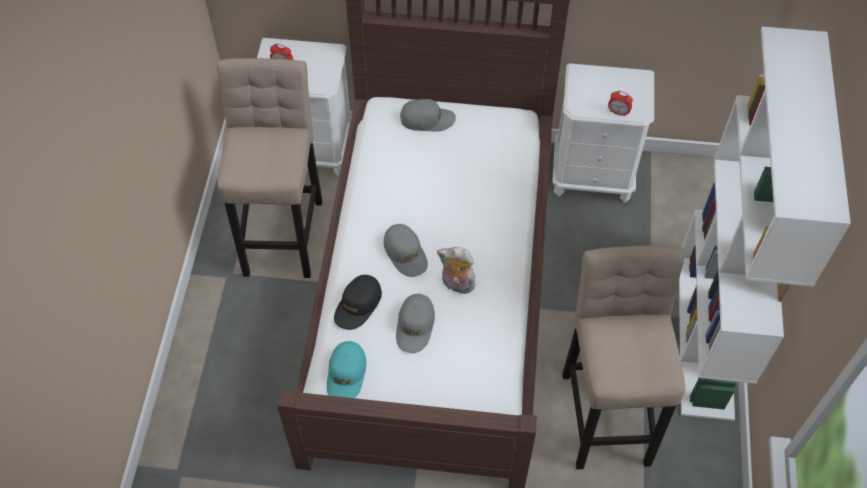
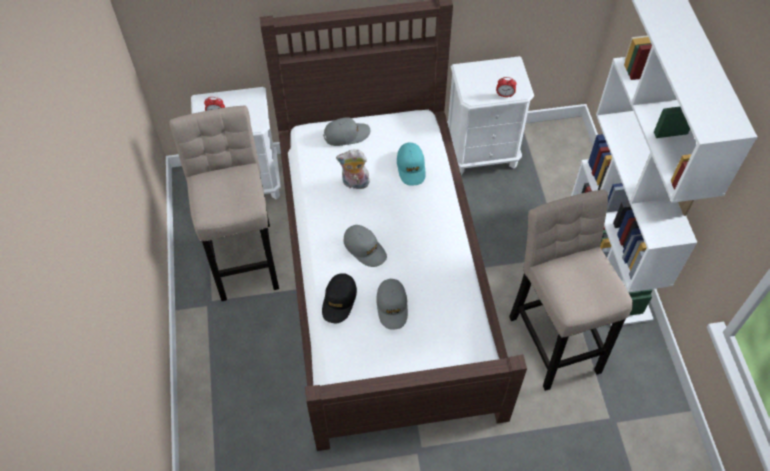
camera: 15 degrees left, 0 degrees up
(346, 374) = (348, 360): turquoise cap -> turquoise cap (411, 167)
(456, 285) = (415, 264): plush toy -> plush toy (354, 184)

